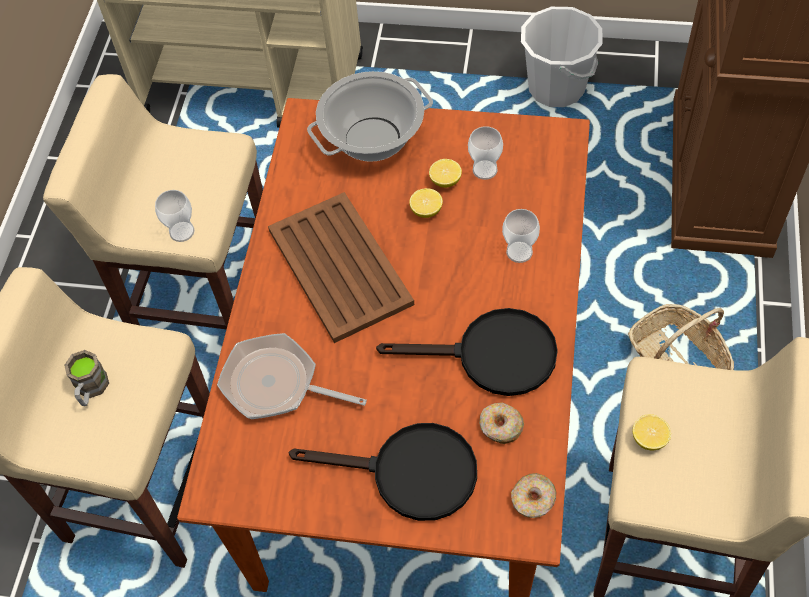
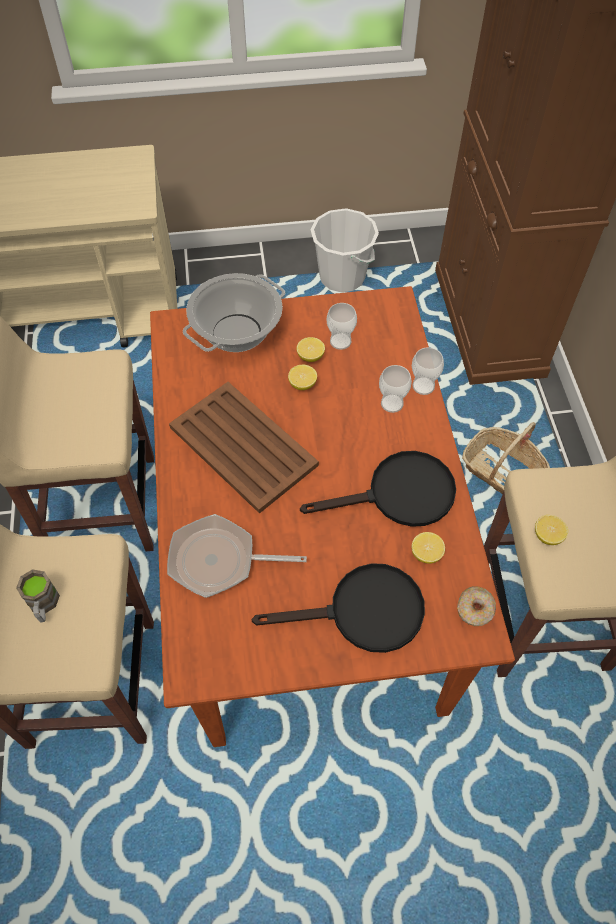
camera: 20 degrees left, 0 degrees up
(182, 231) = (88, 444): cup -> cup (423, 386)
(500, 427) = (426, 553): donut -> lemon

